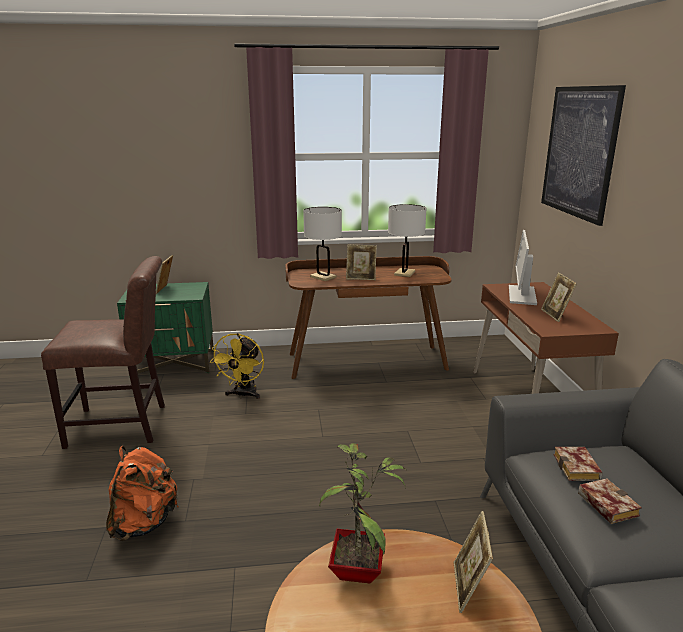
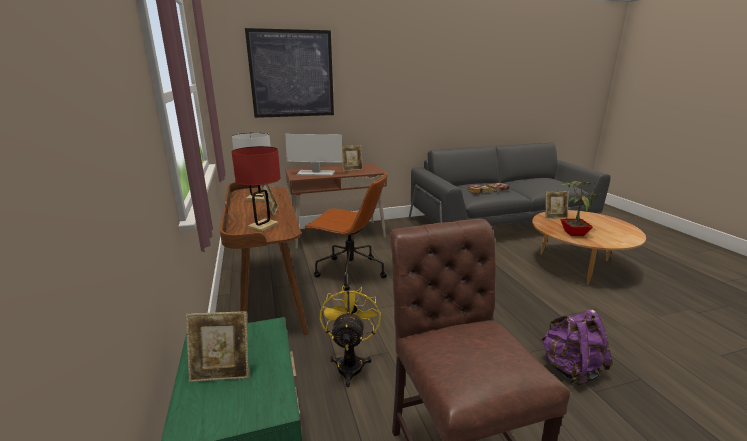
camera: 100 degrees left, 0 degrees up
(144, 523) = (570, 369): orange backpack -> purple backpack
(243, 395) = (350, 363): yellow fan -> yellow fan turned 90 degrees counterclockwise
(323, 277) = (263, 226): white table lamp -> red table lamp
(406, 404) = (349, 272): none -> brown office chair

